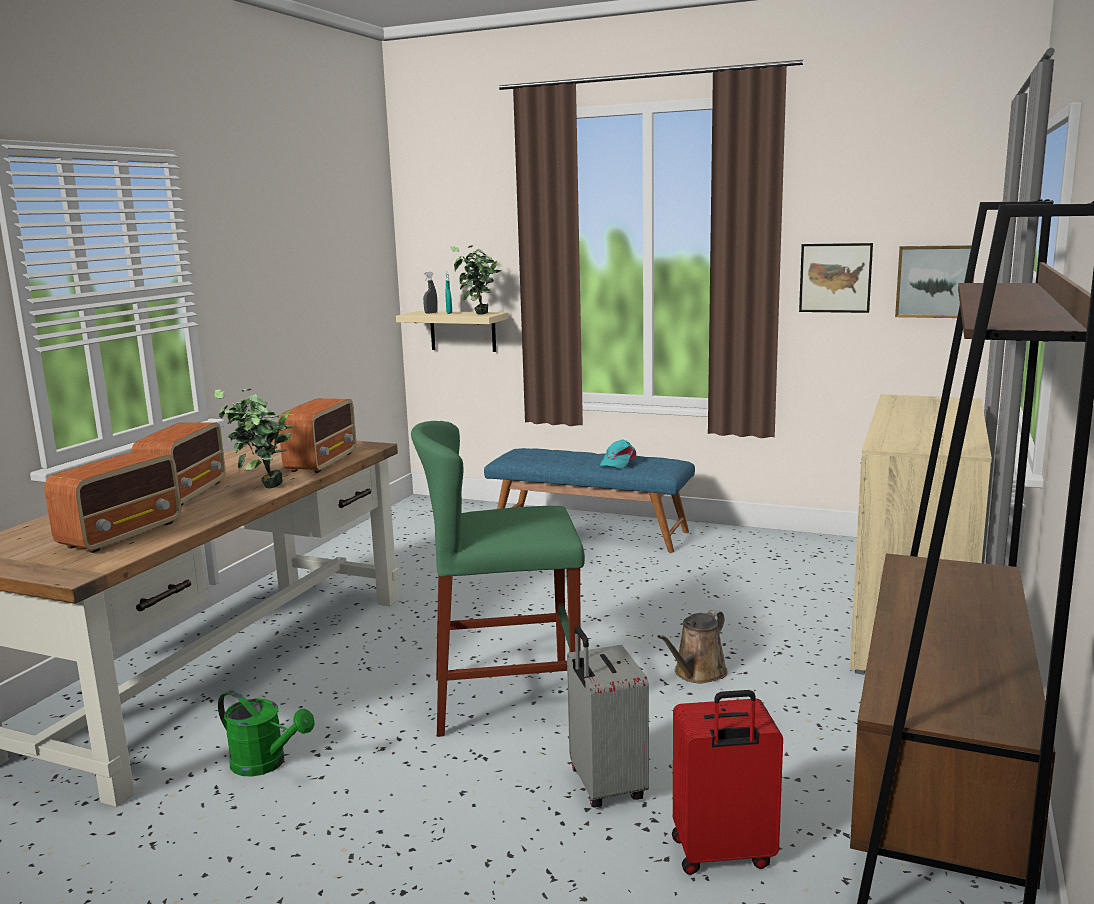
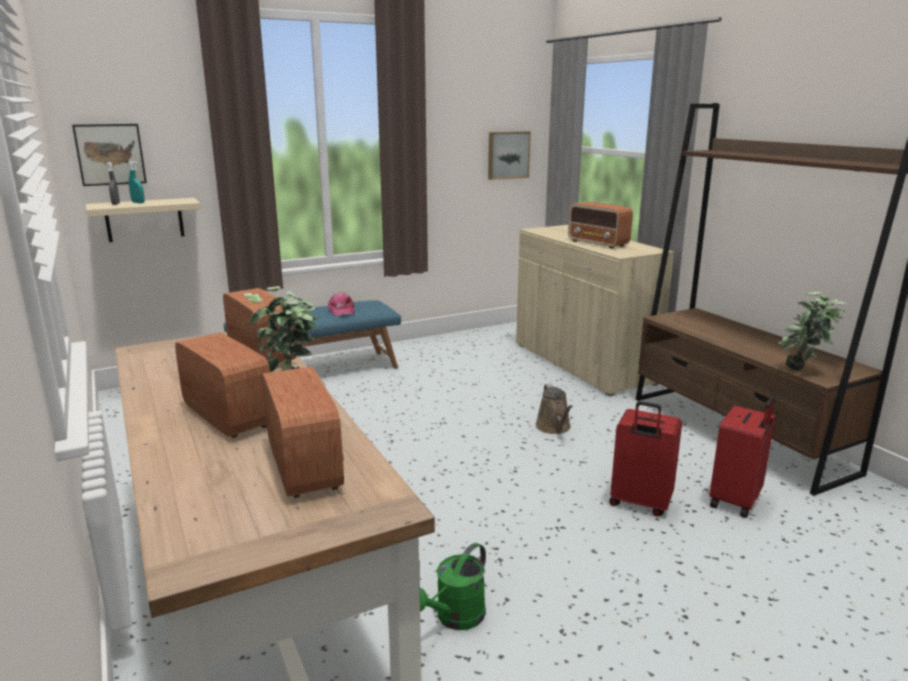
camera: 50 degrees left, 5 degrees up
(266, 764) = (455, 618): green watering can -> green watering can turned 150 degrees clockwise
(478, 315) = (179, 201): potted plant -> potted plant (803, 371)
(505, 699) = (499, 491): green stool -> none
(605, 786) = (639, 503): grey suitcase -> red suitcase
(618, 462) = (341, 310): turquoise cap -> pink cap
(835, 278) = (453, 155): picture -> picture (110, 154)
(914, 427) = (598, 243): none -> radio

